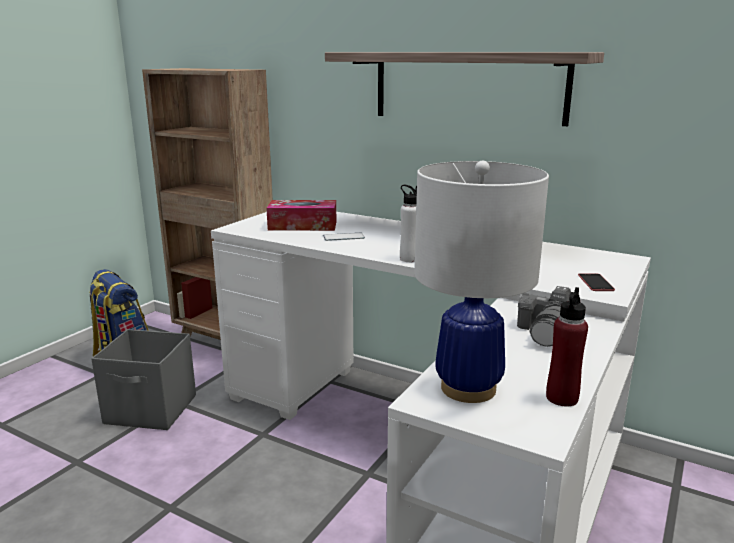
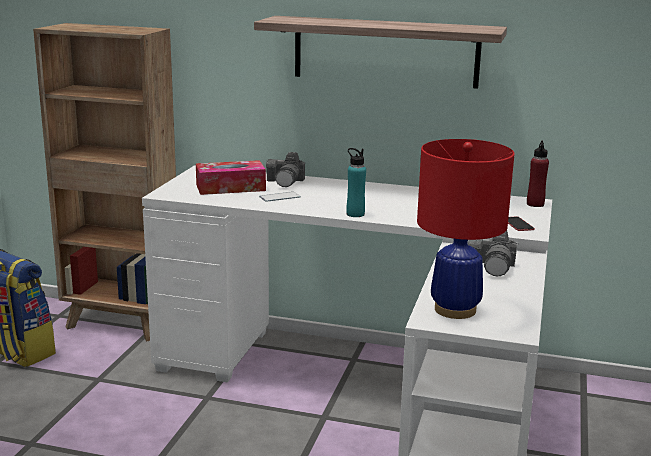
camera: 15 degrees left, 0 degrees up
(152, 410) = (78, 389): grey storage box -> none
(362, 223) = (286, 182): none -> camera
(409, 259) = (355, 214): white bottle -> turquoise bottle
(468, 388) = (455, 310): white table lamp -> red table lamp
(562, 398) = (522, 309): red bottle -> red bottle (535, 204)

